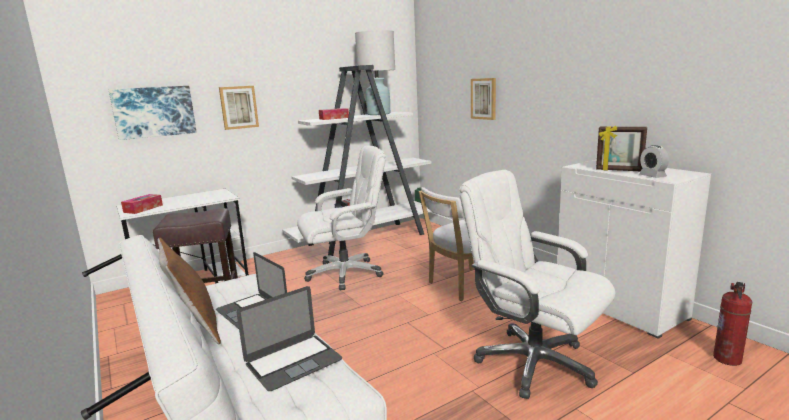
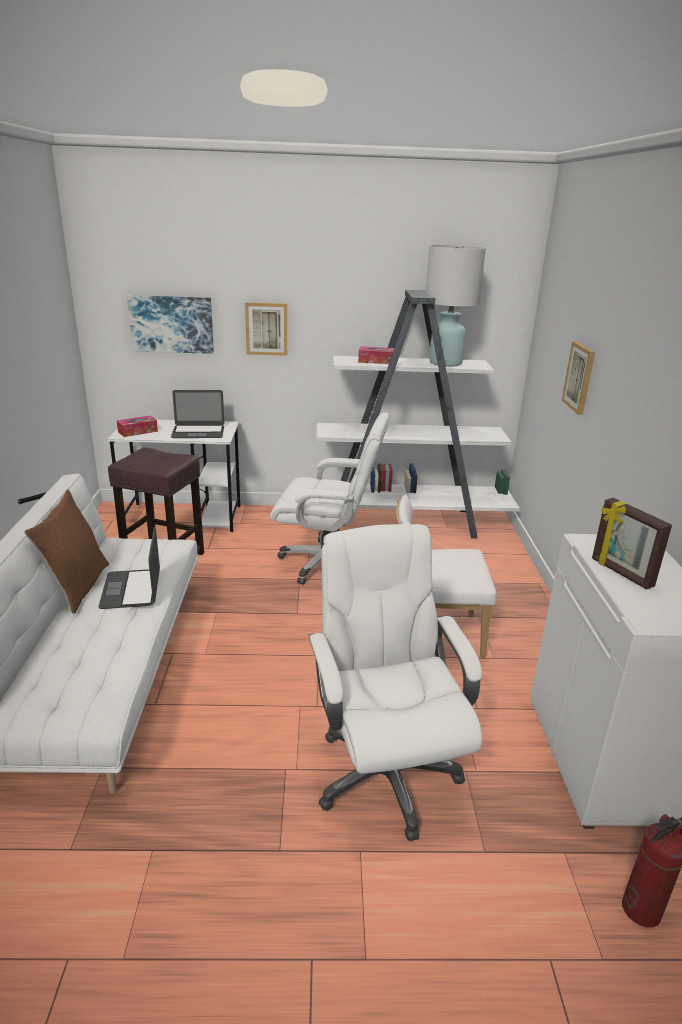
camera: 30 degrees right, 10 degrees up
(293, 361) = (97, 661): laptop -> laptop (198, 432)
(652, 176) = (639, 605): alarm clock -> none

